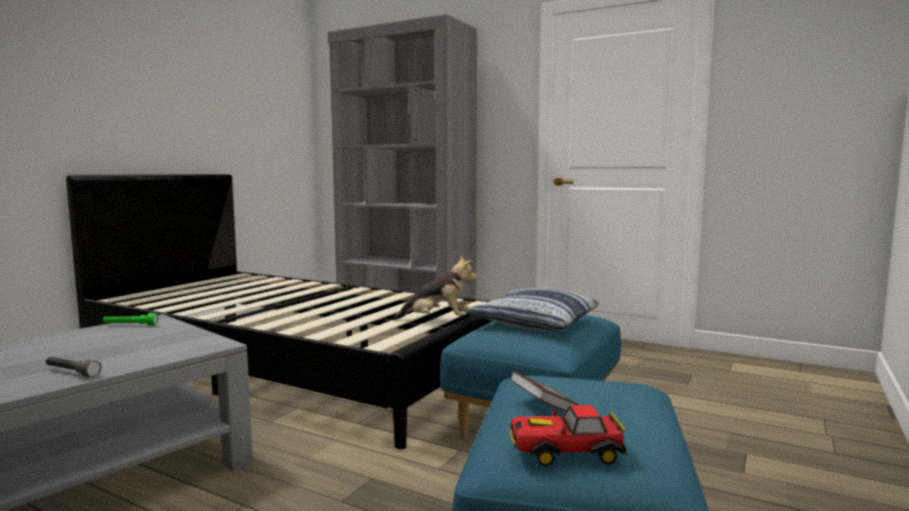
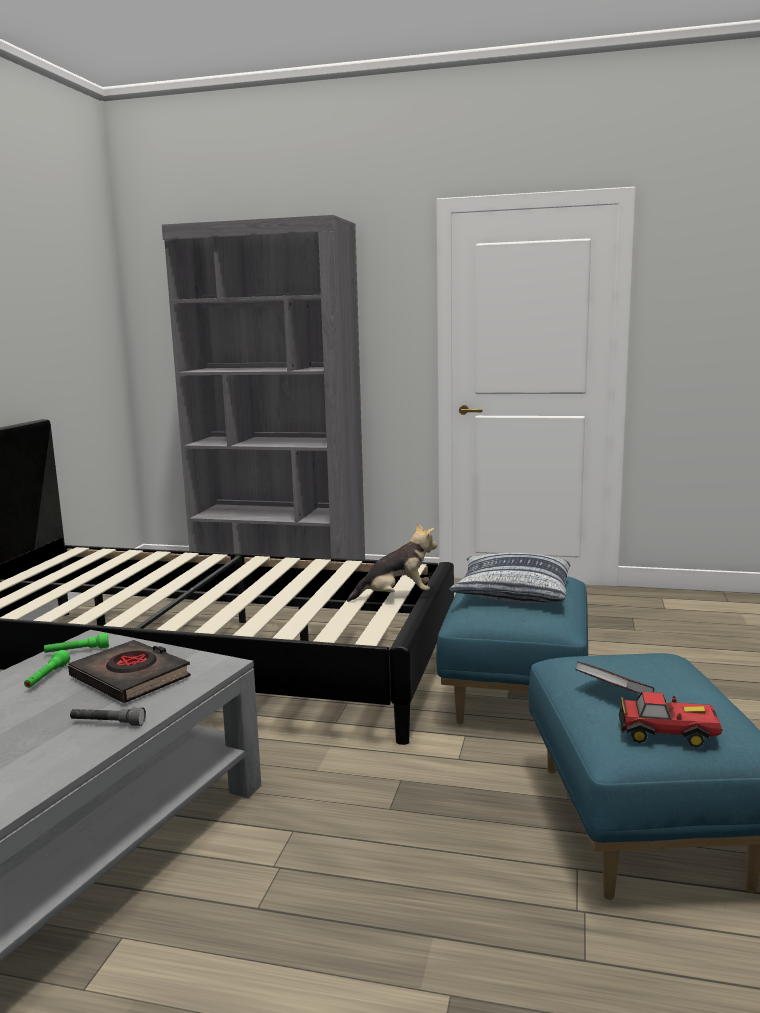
camera: 15 degrees left, 5 degrees up
(83, 338) = (47, 677): none -> green flashlight
(138, 345) = (131, 678): none -> black book
(565, 453) = (668, 734): toy car -> toy car turned 150 degrees counterclockwise

